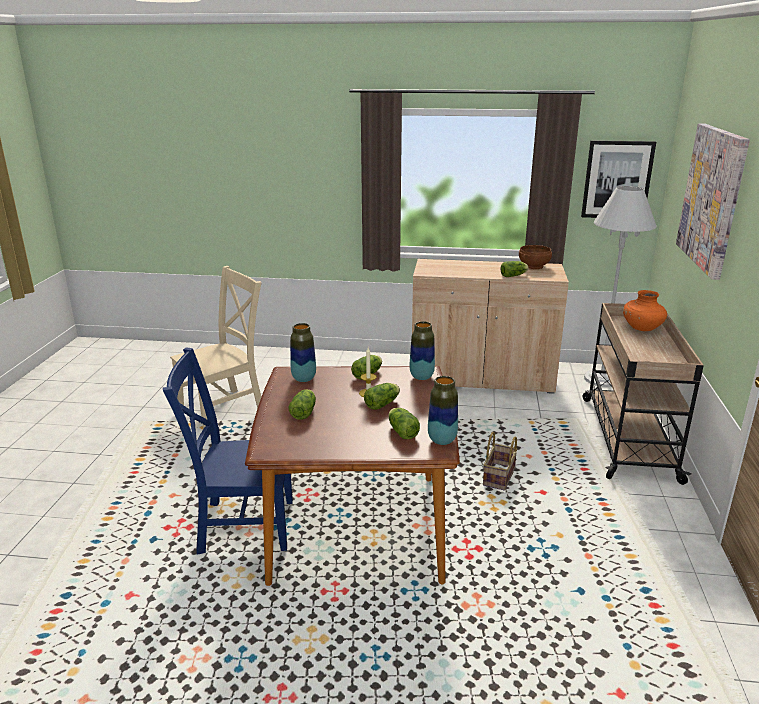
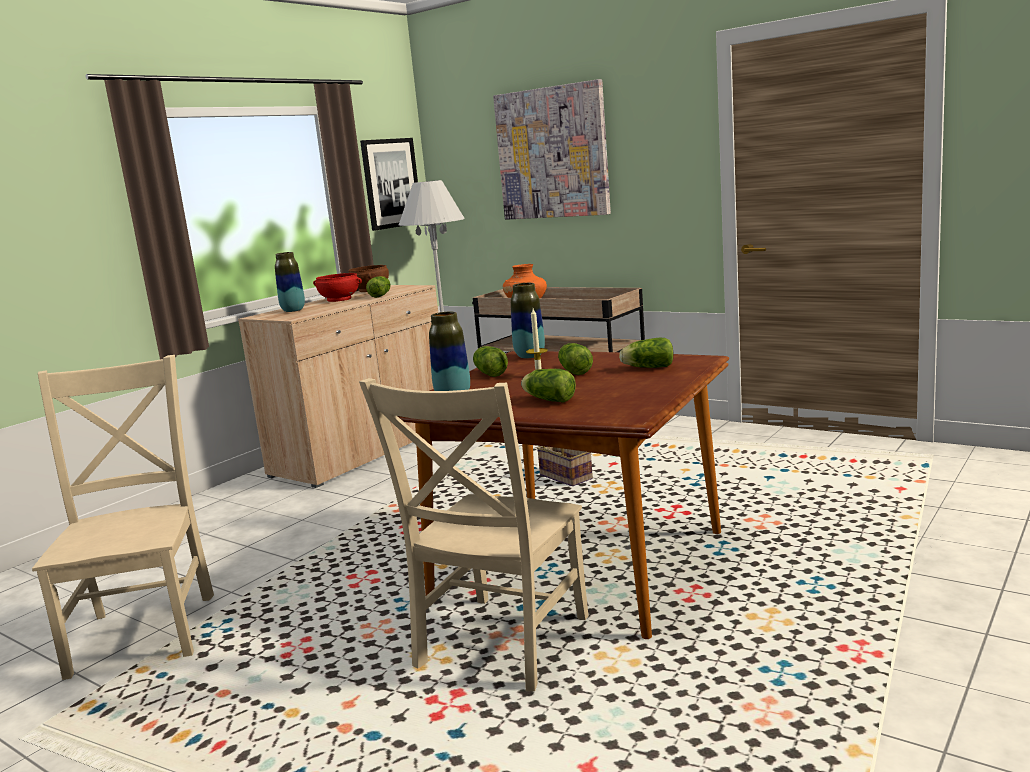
camera: 60 degrees left, 10 degrees down
(242, 526) = (499, 646): blue chair -> beige chair
(442, 440) = (682, 357): vase -> vase (293, 310)
(492, 267) = (339, 299): none -> red bowl

